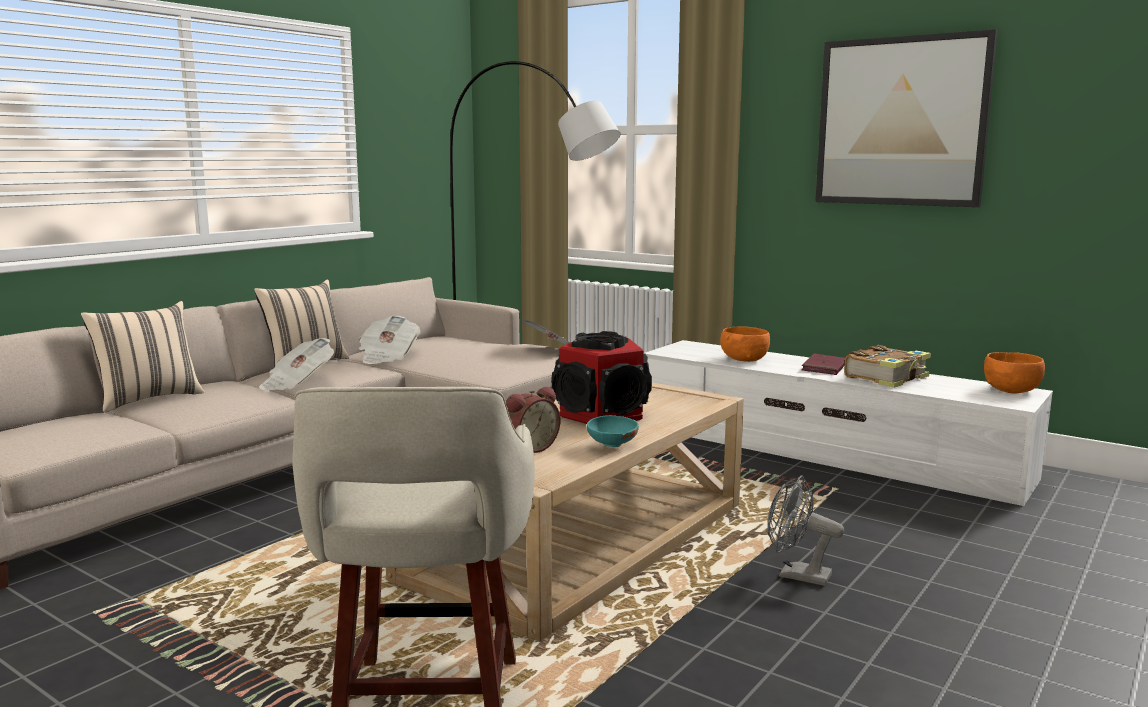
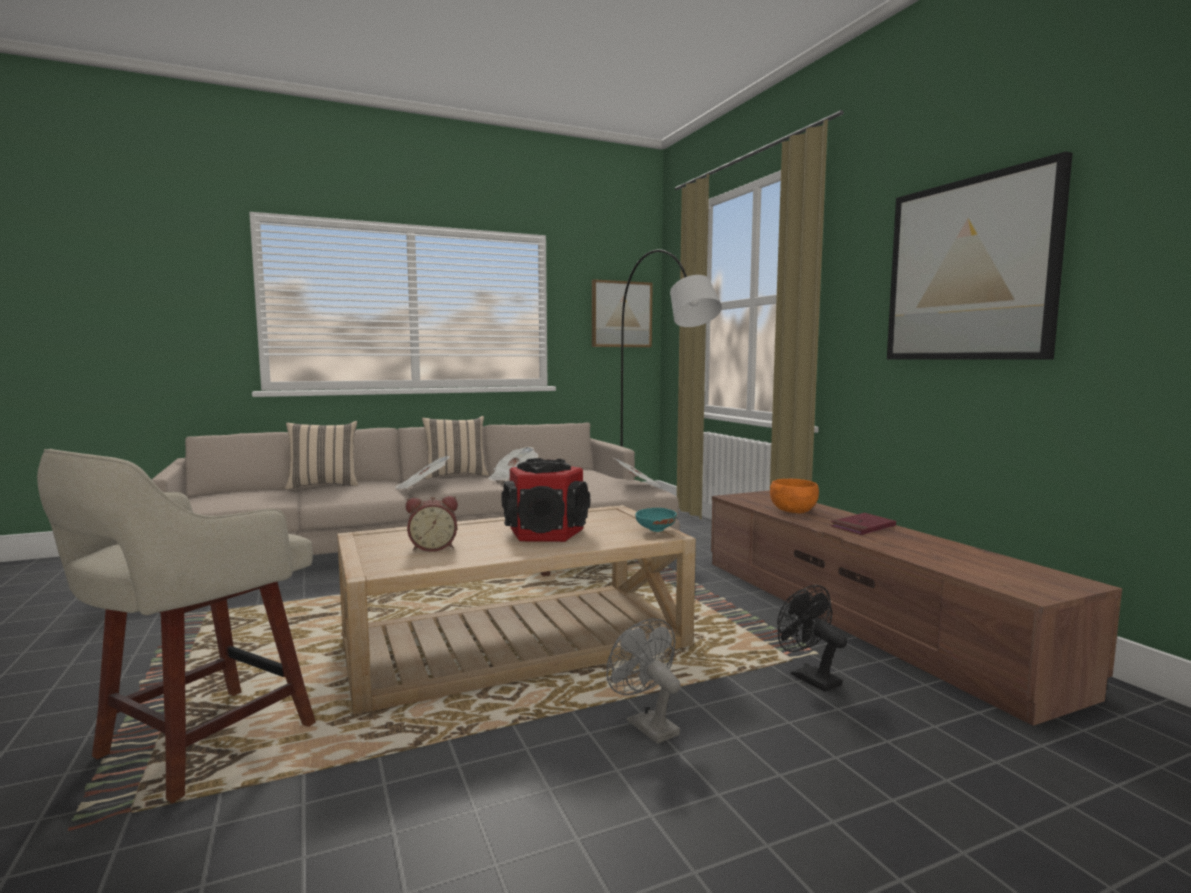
camera: 30 degrees right, 5 degrees down
(434, 134) = (621, 314): none -> picture
(611, 445) = (490, 556): turquoise bowl -> turquoise bowl (655, 530)
(827, 450) = (863, 615): white tv stand -> brown tv stand
(856, 509) = (809, 677): none -> black fan
(887, 378) = (916, 545): book -> none
(1012, 390) = (1057, 579): orange bowl -> none

